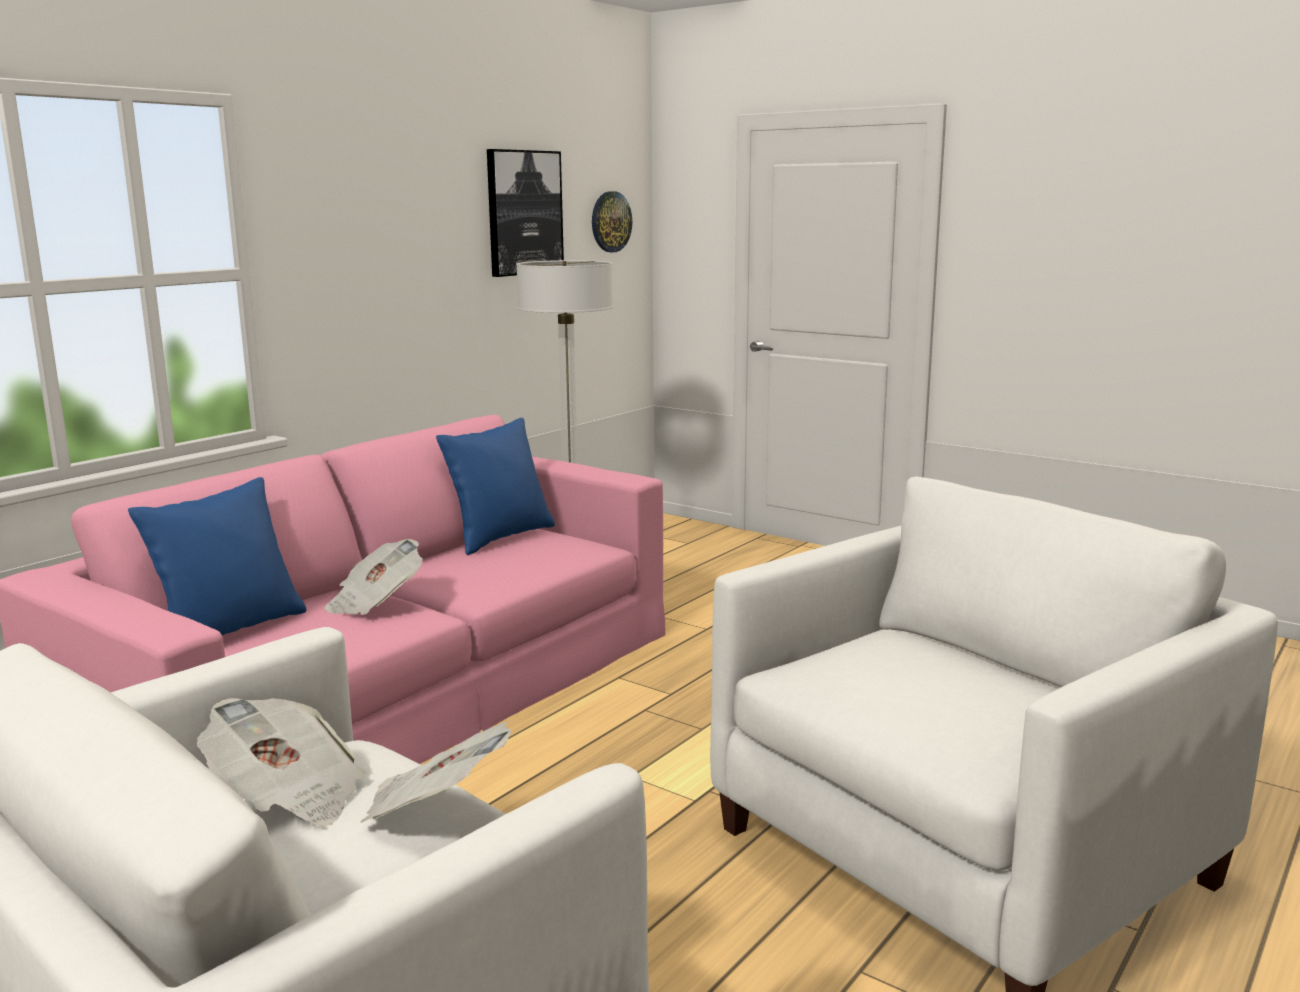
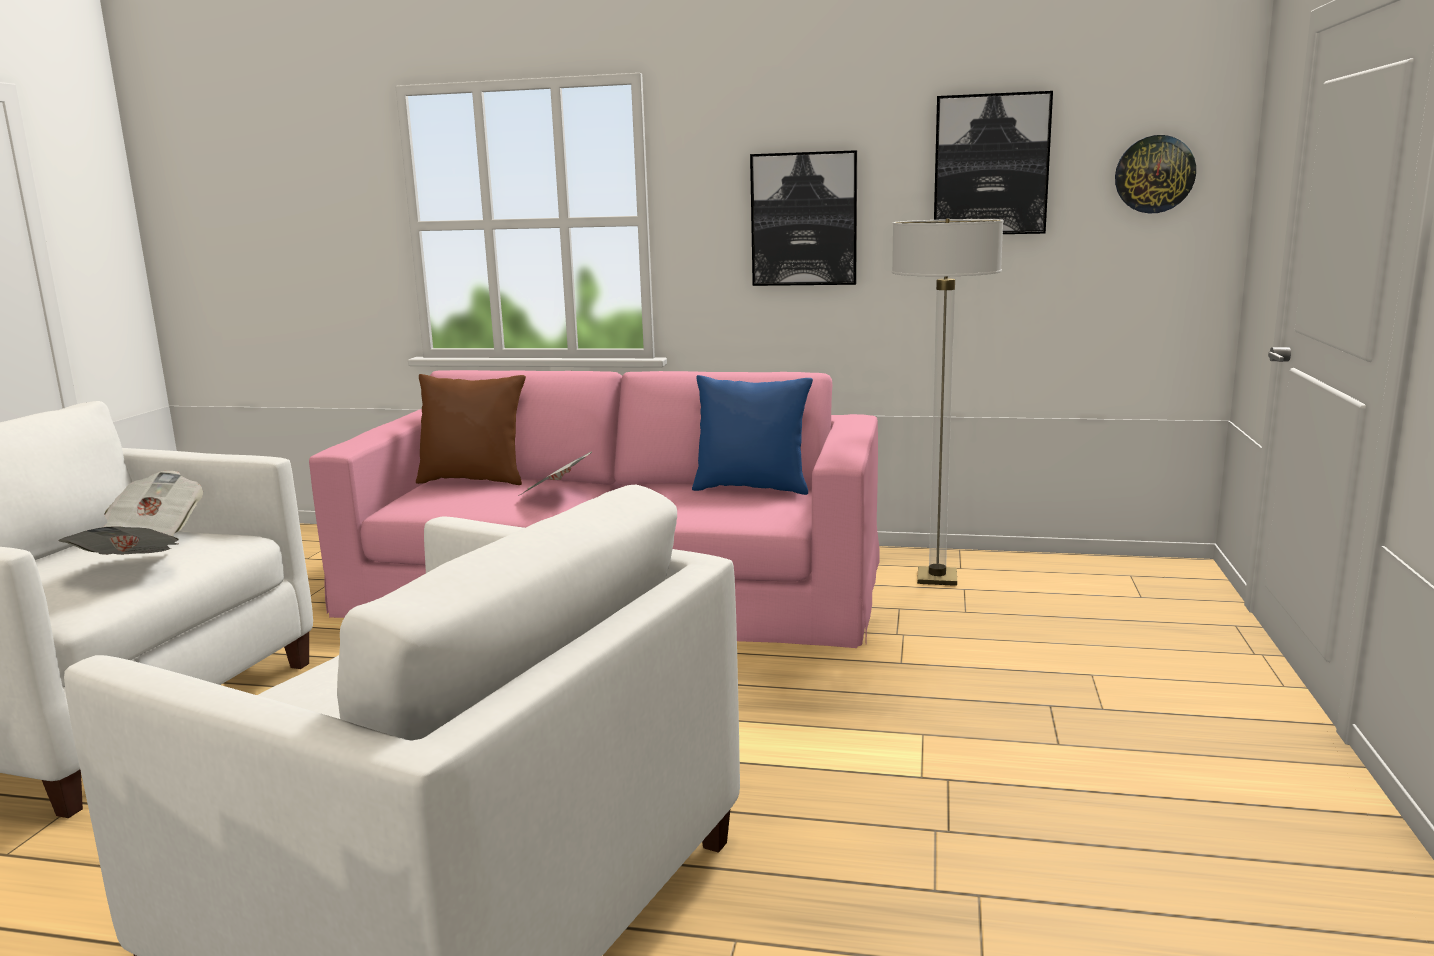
camera: 65 degrees right, 0 degrees up
(230, 631) = (474, 480): blue pillow -> brown pillow
(397, 266) = (804, 219): none -> picture

